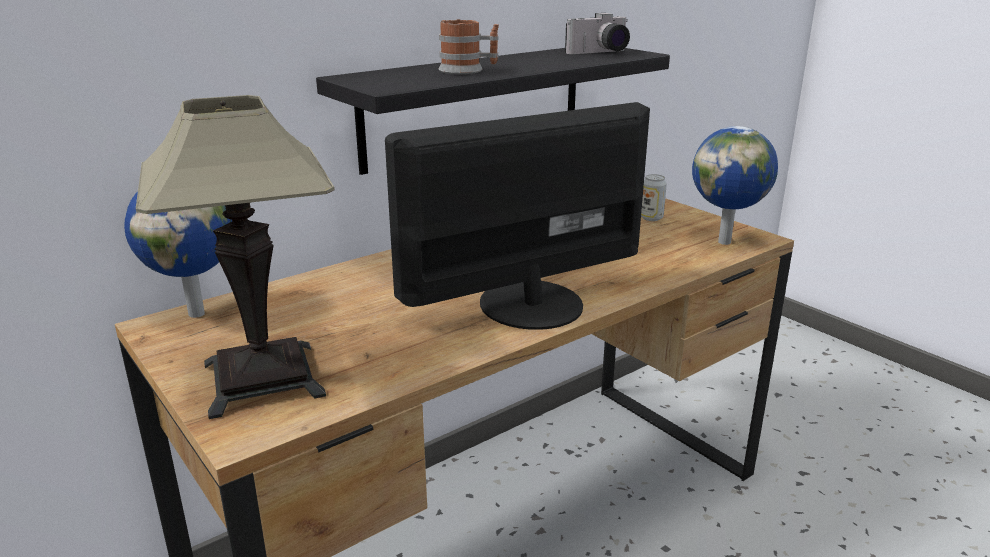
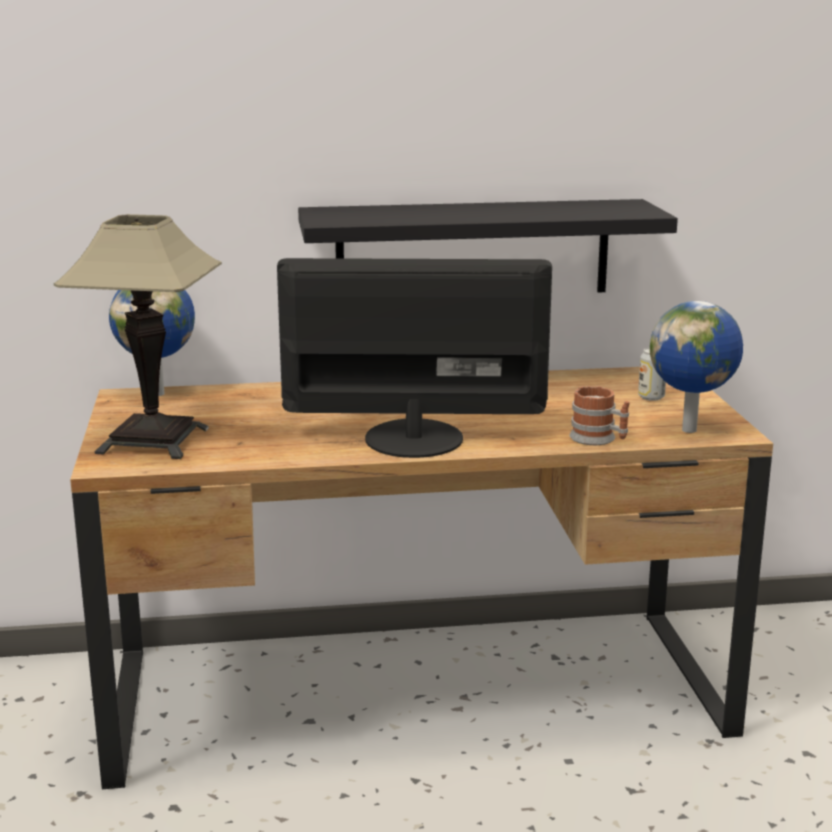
camera: 30 degrees right, 5 degrees down
(468, 70) = (431, 214): mug -> mug (599, 439)
(600, 53) = (608, 209): camera -> none

